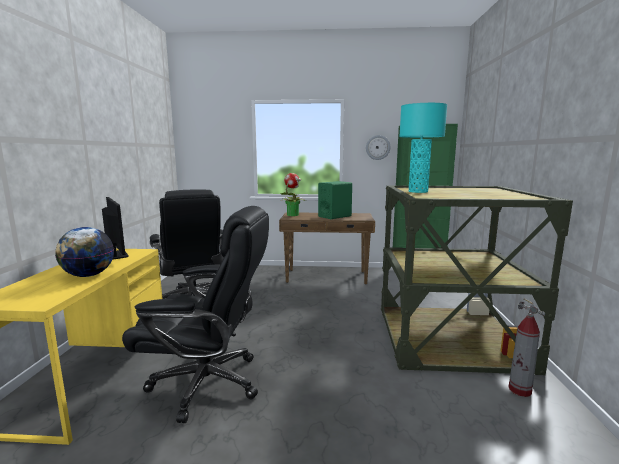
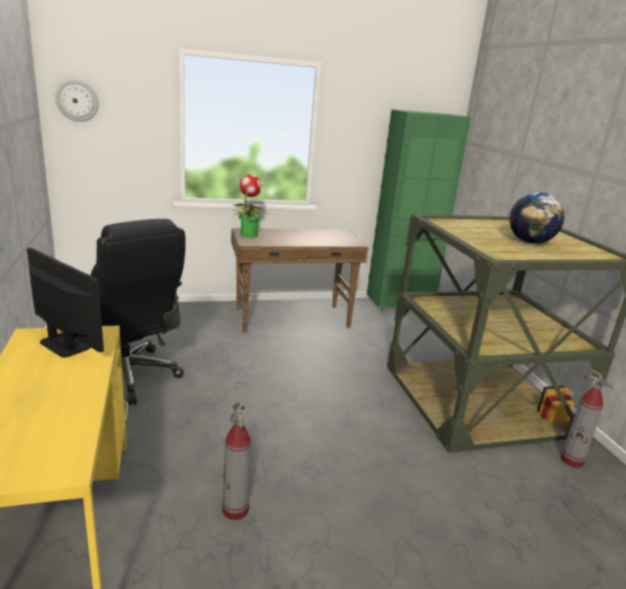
camera: 20 degrees left, 10 degrees up
(88, 275) = (71, 397): globe -> globe (529, 242)
(207, 383) = (235, 510): black office chair -> fire extinguisher
(335, 216) = (310, 238): green speaker -> none
(378, 147) = (361, 137): wall clock -> wall clock (77, 100)
(418, 191) = (467, 234): turquoise table lamp -> none

